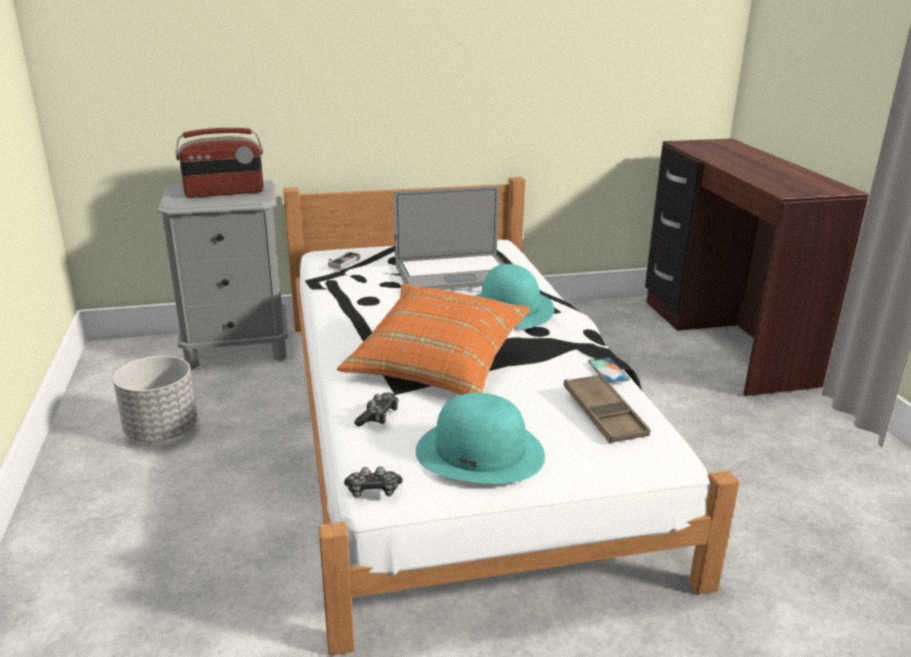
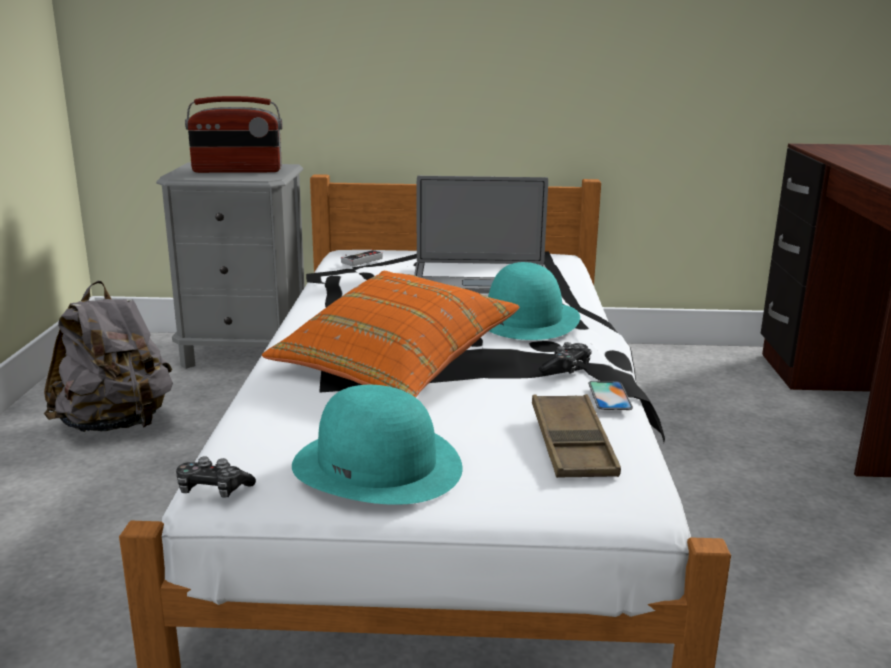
camera: 15 degrees right, 5 degrees down
(162, 431) = (116, 425): grey planter -> grey backpack
(378, 417) = (281, 412): game controller -> game controller (566, 368)

